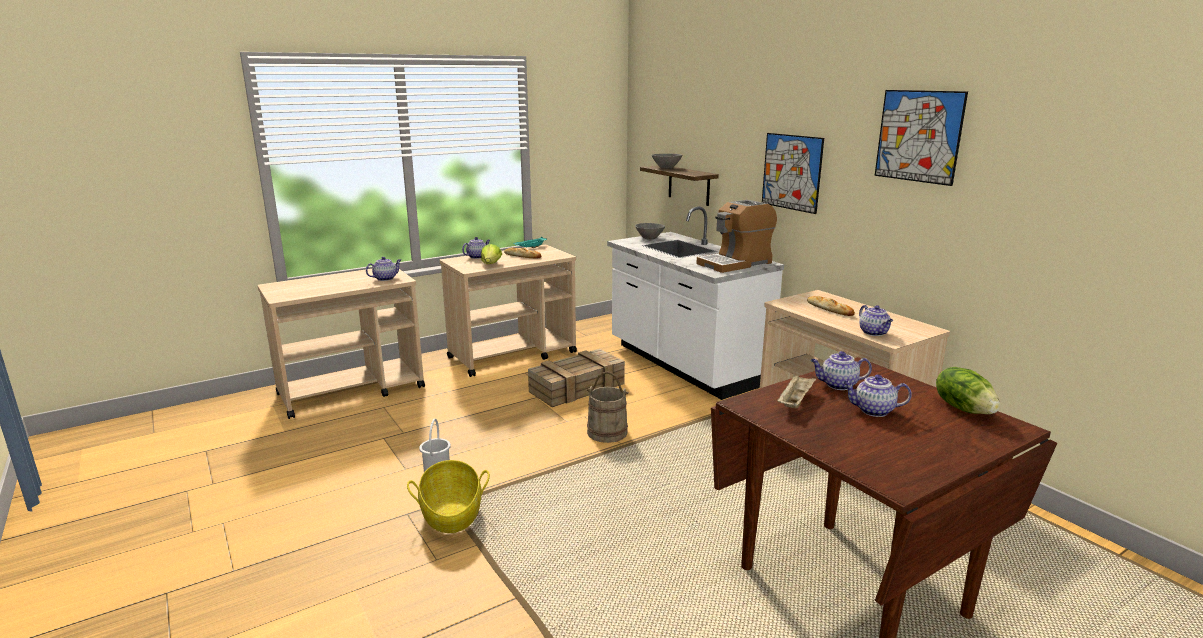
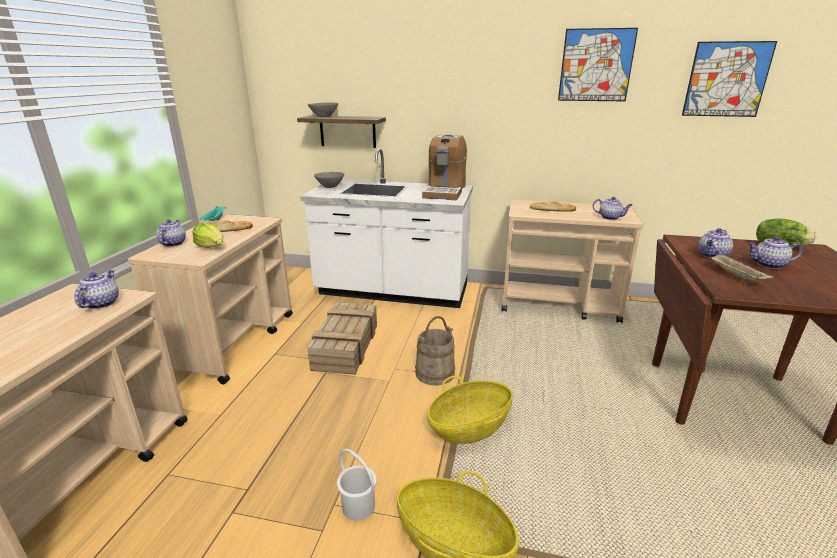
camera: 45 degrees left, 5 degrees up
(568, 473) = (469, 427): none -> basket
(791, 172) = (472, 106): picture -> picture (726, 79)
(872, 411) = (768, 265): teapot -> teapot turned 45 degrees clockwise

